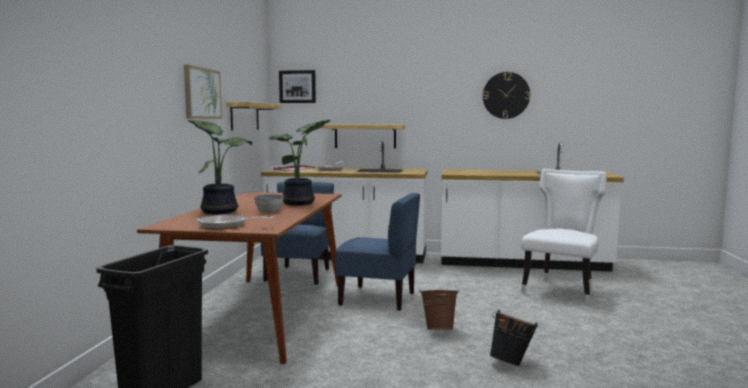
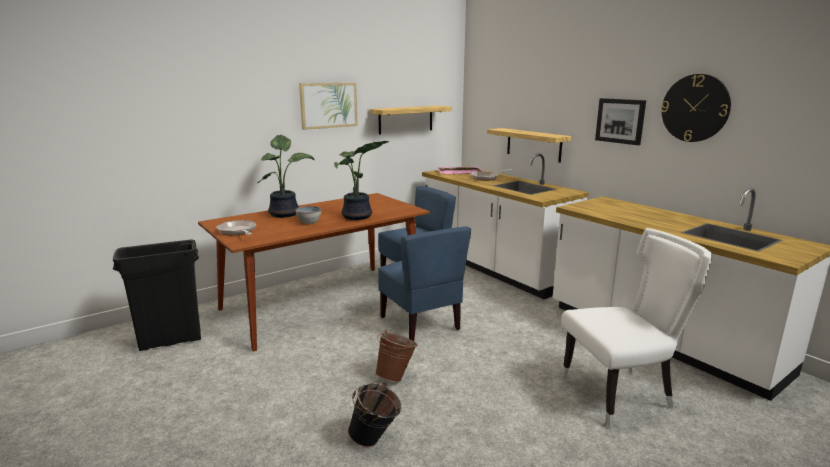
camera: 45 degrees right, 10 degrees up
(297, 86) = (482, 85): picture -> picture (620, 121)

